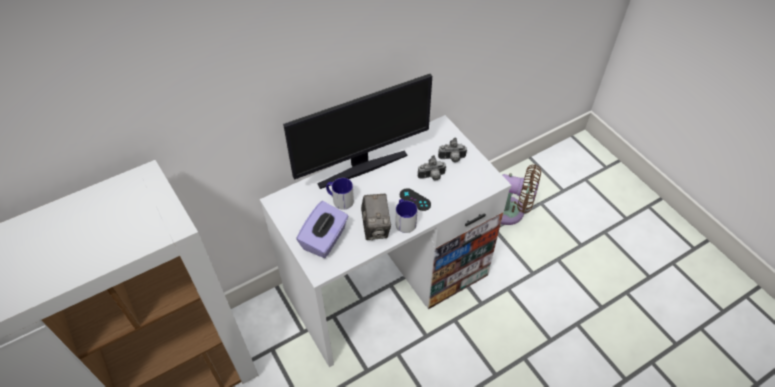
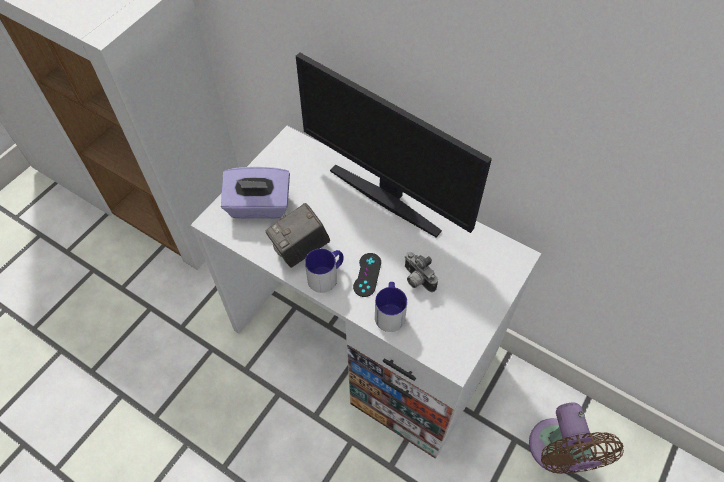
camera: 65 degrees right, 5 degrees up
(339, 199) = (324, 196): mug -> mug (390, 312)
(452, 159) = (463, 292): camera -> none

